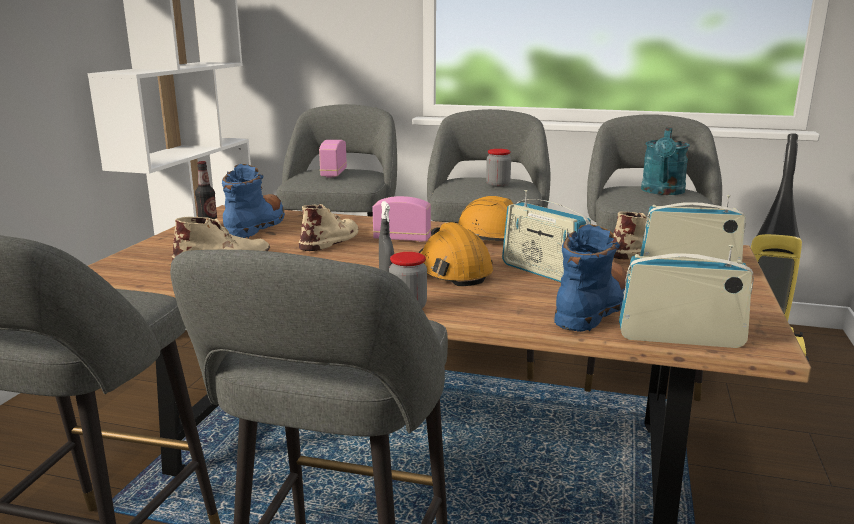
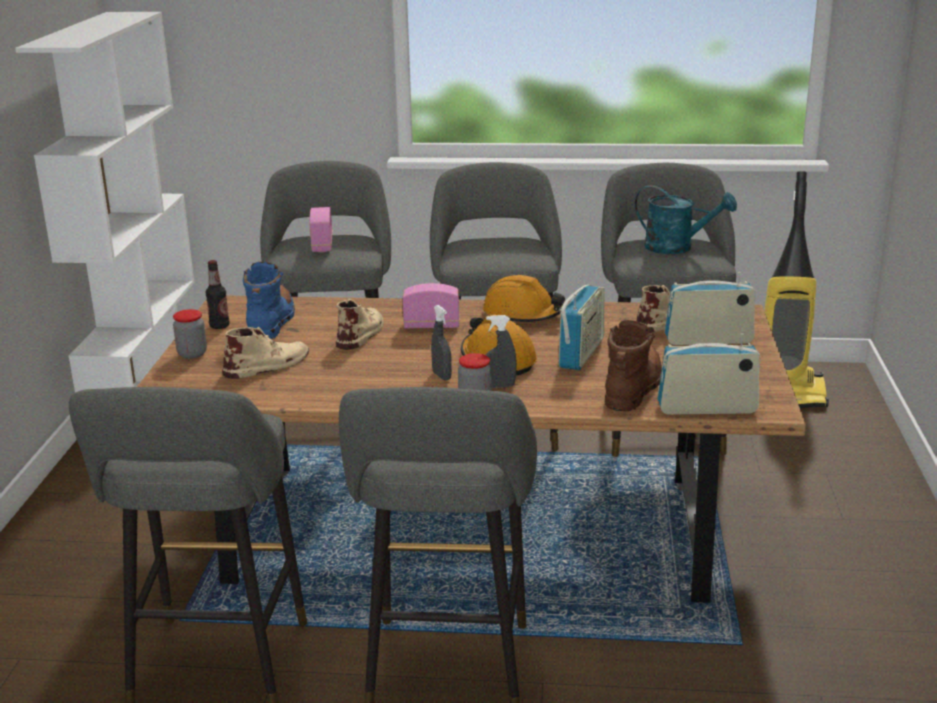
camera: 10 degrees left, 5 degrees up
(442, 294) = (499, 386): none -> grey spray bottle
(498, 185) = (509, 250): jar -> jar (192, 354)
(544, 272) = (581, 353): radio -> radio turned 105 degrees counterclockwise
(593, 309) = (633, 388): blue boot -> brown boot
(662, 192) = (677, 248): turquoise watering can -> turquoise watering can turned 75 degrees counterclockwise

